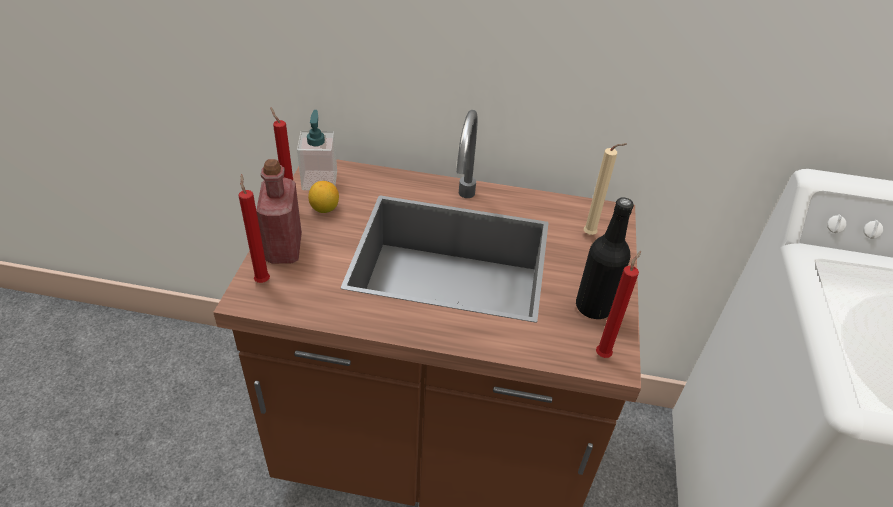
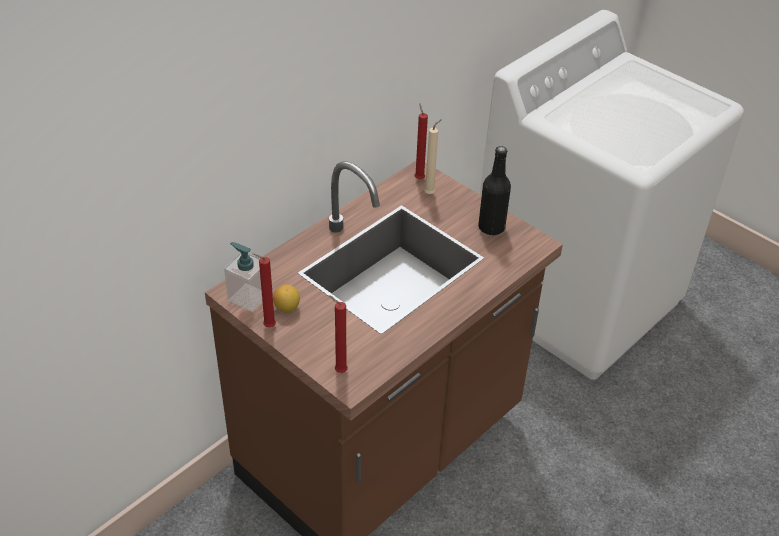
camera: 55 degrees left, 0 degrees up
(284, 248) = (314, 347): red bottle -> none
(604, 354) = (529, 244): red candle -> red candle (418, 178)

